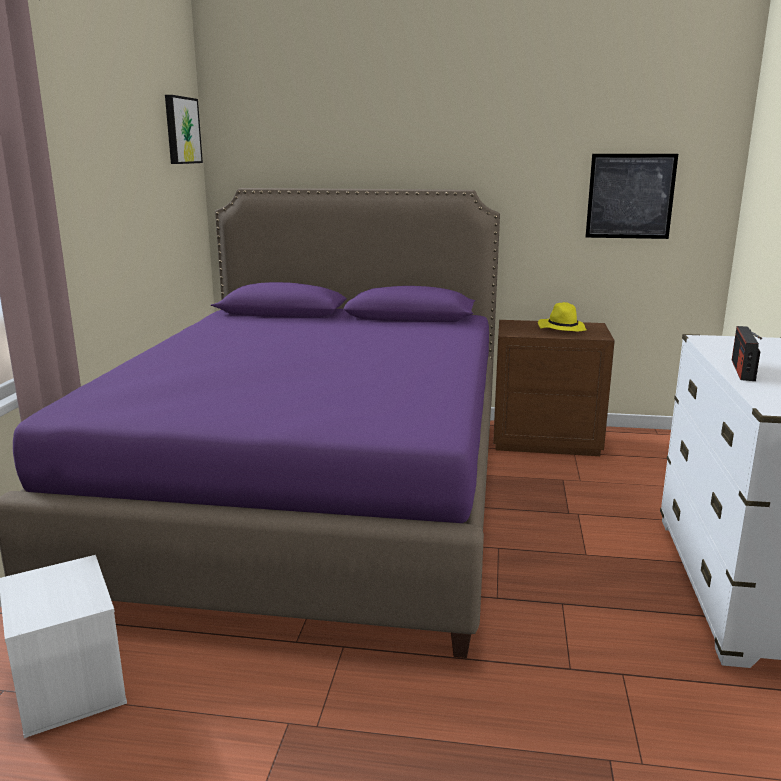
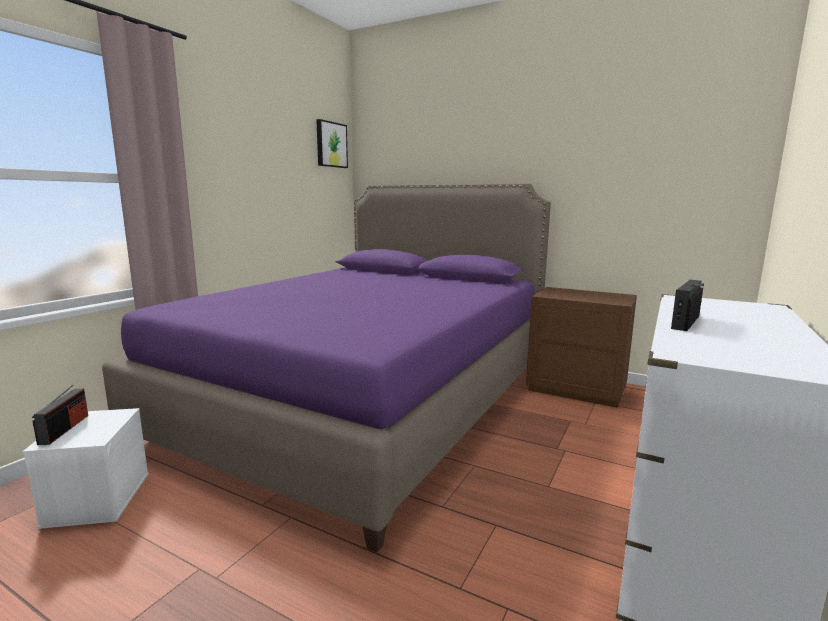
camera: 20 degrees right, 5 degrees down
(25, 600) = (64, 429): none -> radio
(561, 329) = (592, 295): yellow hat -> none
(630, 196) = (664, 187): picture -> none

